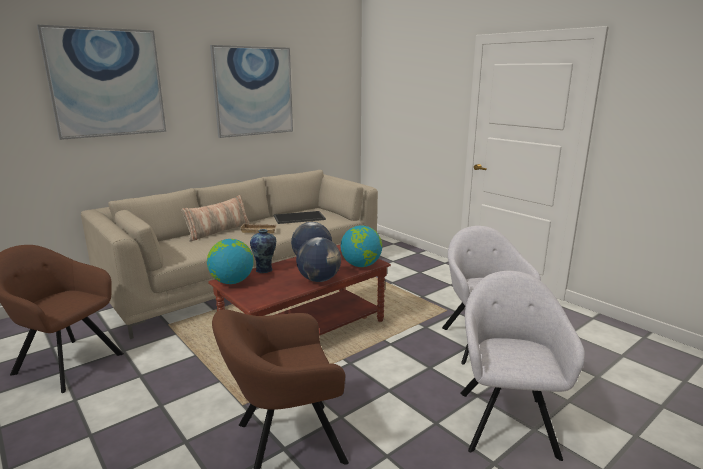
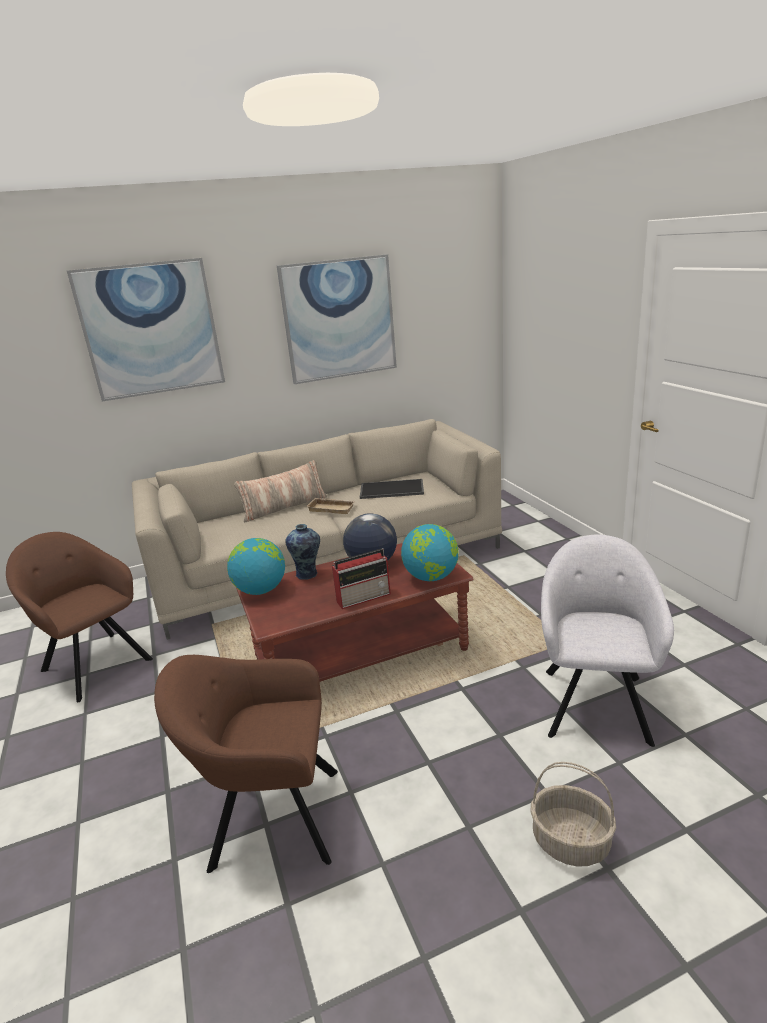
camera: 20 degrees right, 5 degrees up
(319, 279) = (364, 597): globe -> radio
(506, 419) = (571, 842): grey armchair -> basket

